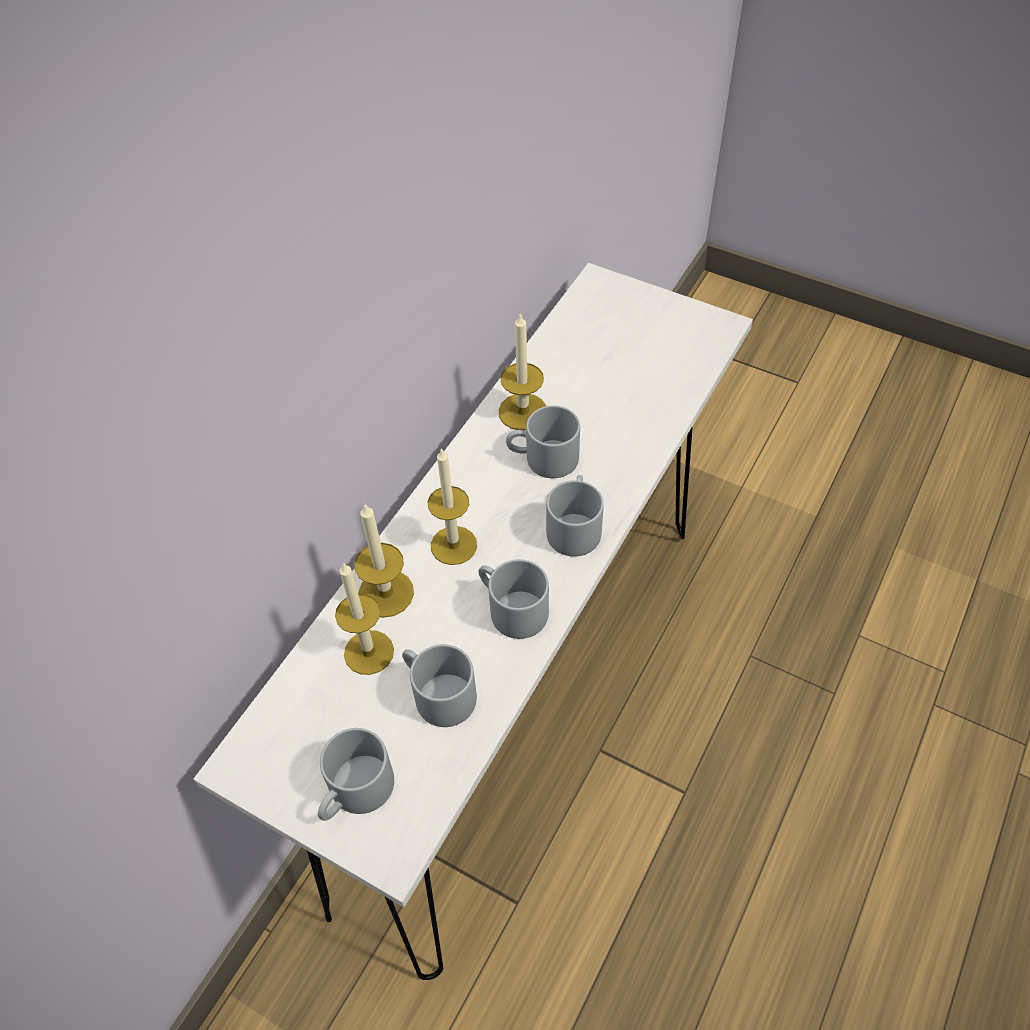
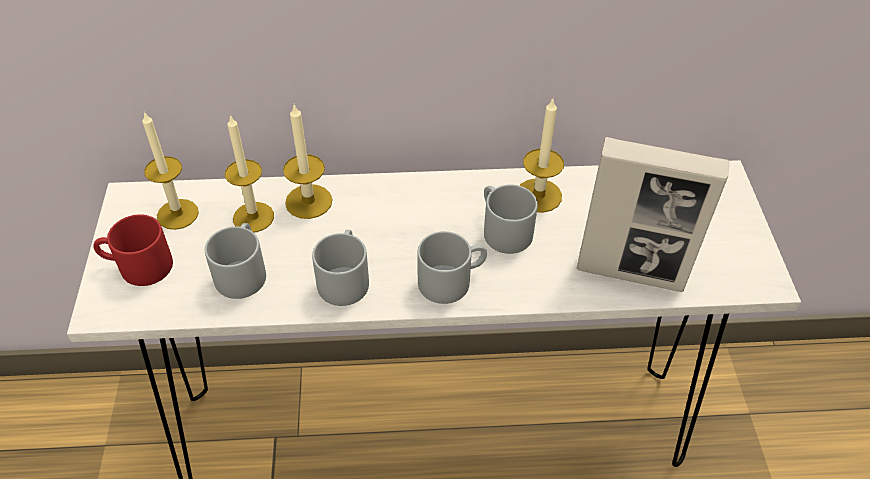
camera: 55 degrees right, 5 degrees down
(356, 793) = (137, 267): grey mug -> red mug
(453, 545) = (377, 217): candle -> candle (177, 214)
(655, 400) = (631, 273): none -> picture frame

